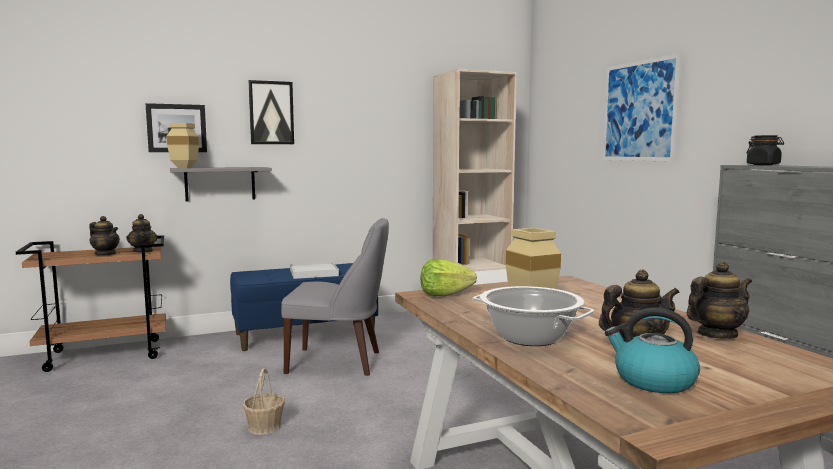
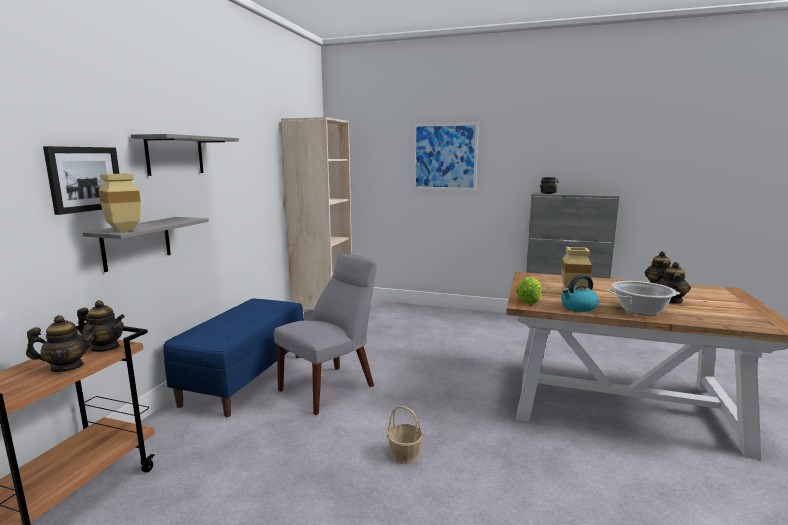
camera: 50 degrees left, 5 degrees up
(271, 113) = (175, 155): picture -> grey shelf
(314, 273) = (250, 317): white tray -> none
(653, 381) = (721, 312): kettle -> kettle (578, 307)

